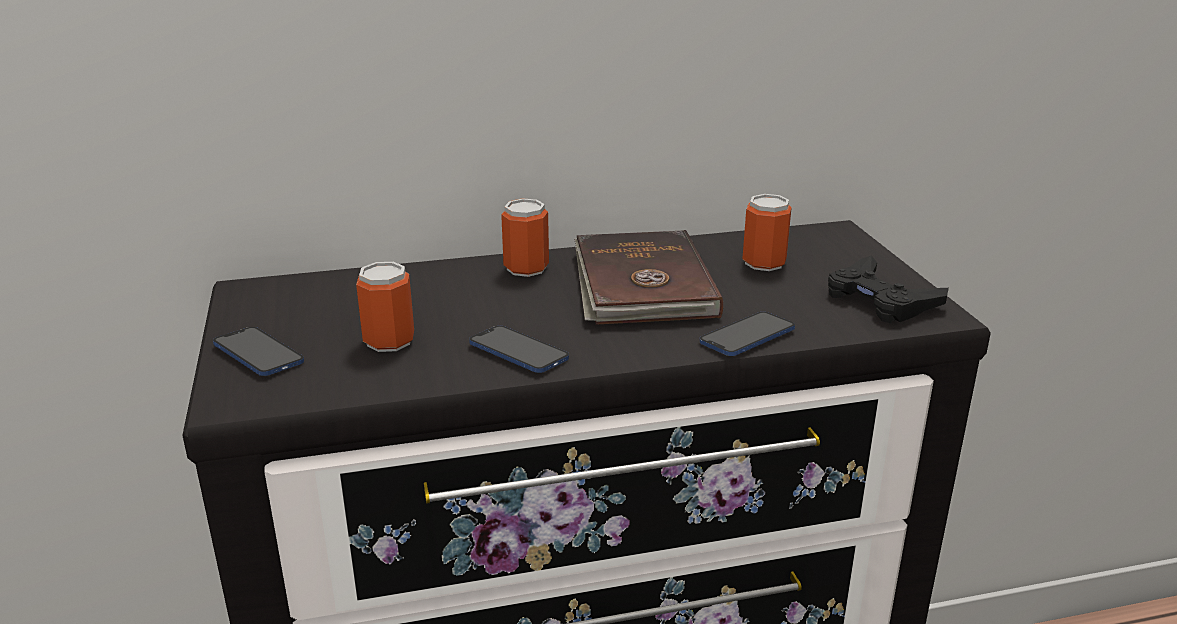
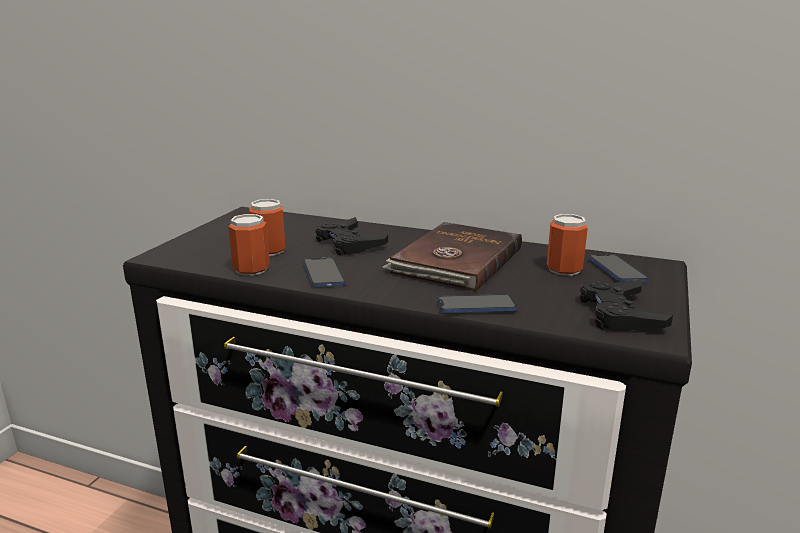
camera: 35 degrees right, 5 degrees down
(258, 354) = (203, 240): phone -> phone (617, 270)
(478, 298) = (348, 243): none -> black game controller
(526, 268) = (401, 236): can -> can (251, 269)

